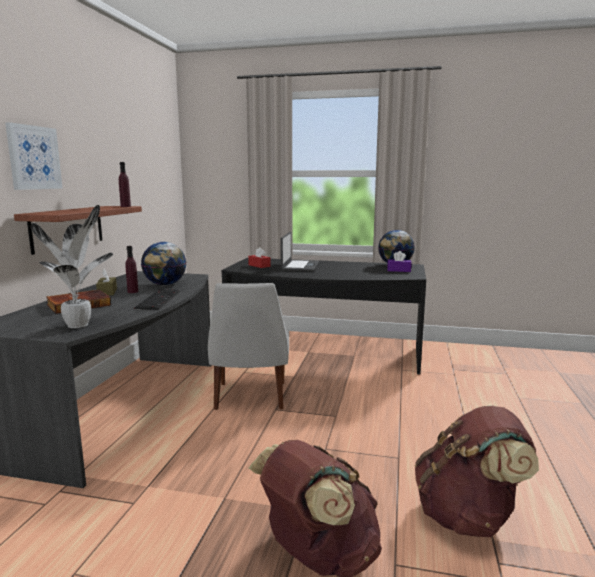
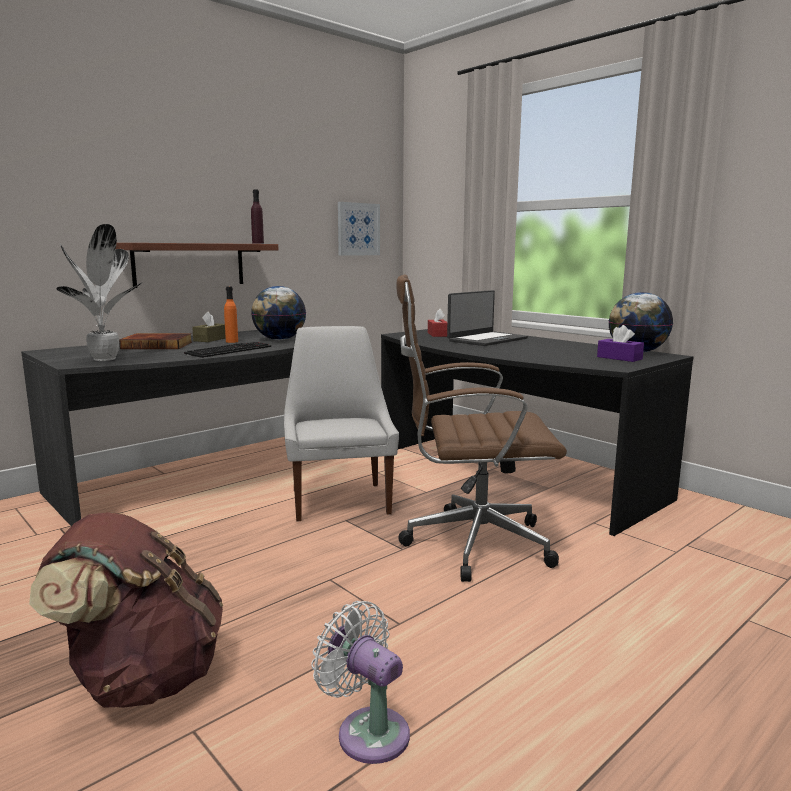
camera: 35 degrees right, 0 degrees up
(34, 157) = (145, 184): picture -> picture (358, 229)
(133, 291) = (232, 341): purple bottle -> orange bottle
(250, 397) = (339, 500): white chair -> white chair turned 135 degrees clockwise
(365, 401) = (470, 544): none -> brown office chair
(468, 516) = (368, 731): brown backpack -> white fan

